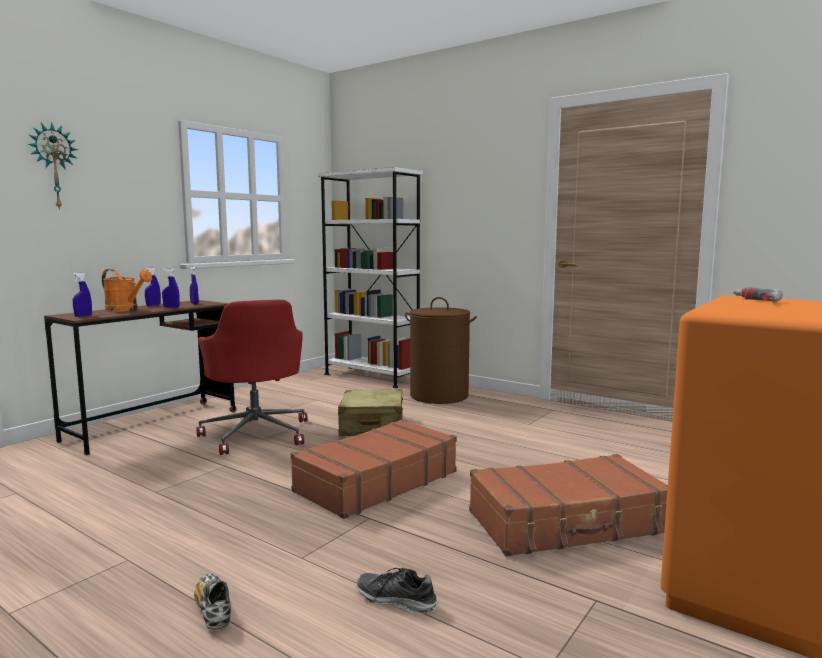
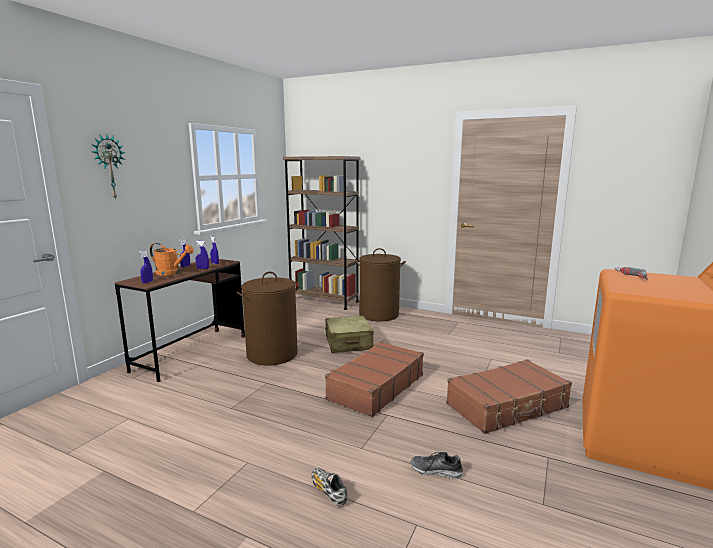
camera: 10 degrees left, 5 degrees up
(256, 434) = (272, 355): red office chair -> brown laundry basket
(371, 377) = (324, 301): white bookcase -> brown bookcase

